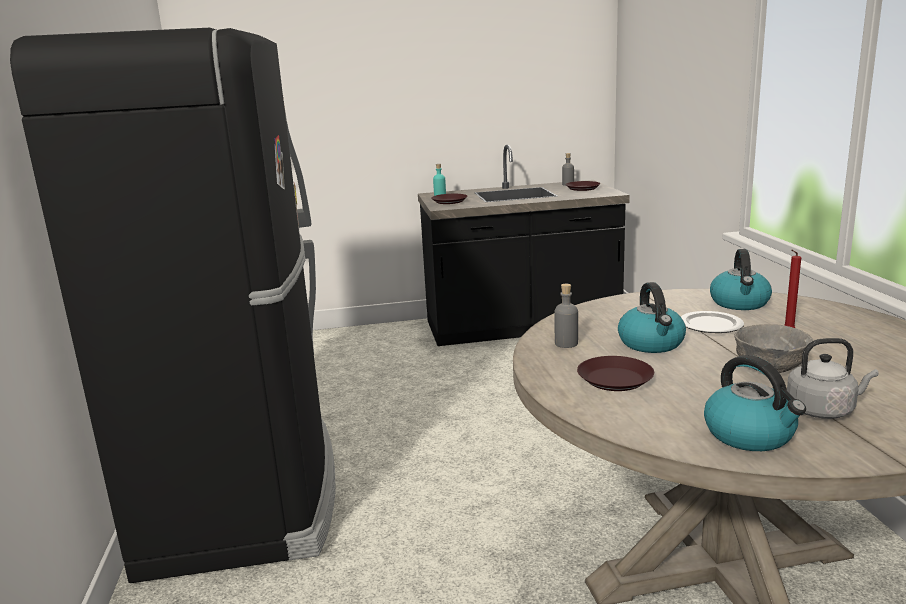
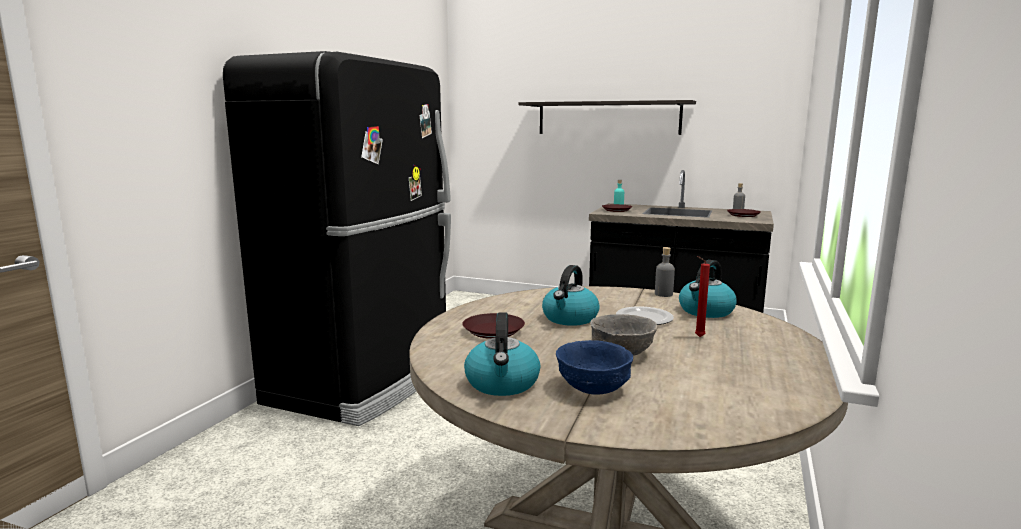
camera: 30 degrees right, 5 degrees down
(404, 88) = (608, 118): none -> shelf
(566, 343) = (512, 305): grey bottle -> grey bottle (663, 294)
(823, 410) = (594, 387): grey kettle -> blue bowl

